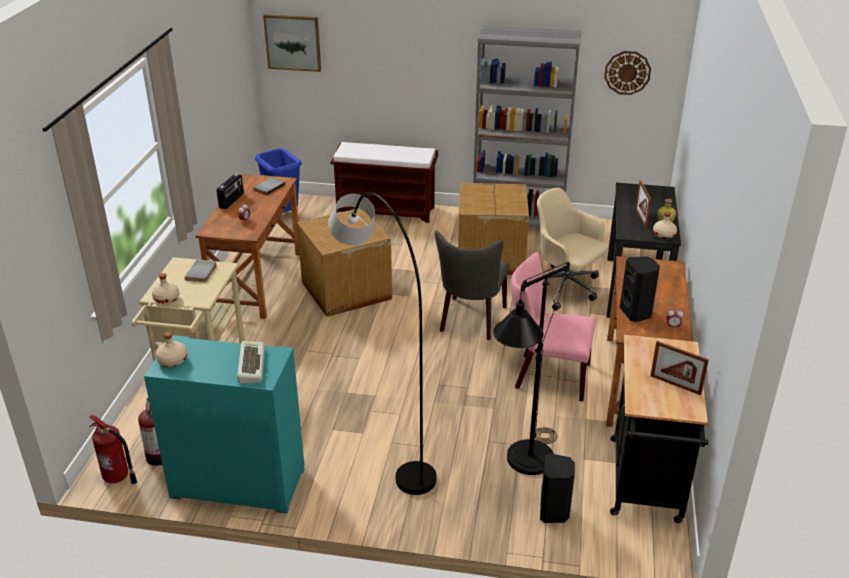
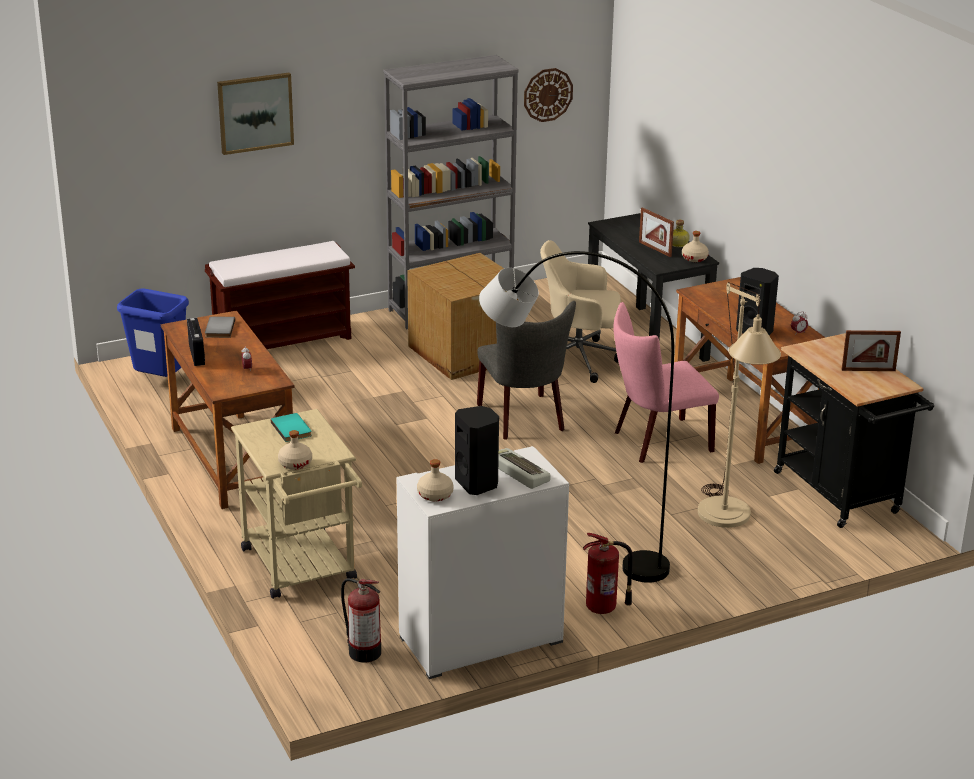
camera: 35 degrees left, 5 degrees down
(117, 477) = (347, 686): fire extinguisher -> fire extinguisher (603, 608)
(202, 272) = (292, 429): grey book -> turquoise book
(237, 483) = (480, 640): turquoise cabinet -> white cabinet
(293, 42) = (135, 139): picture -> picture (255, 112)
(345, 291) = (350, 436): cardboard box -> none
(524, 467) = (727, 521): black floor lamp -> beige floor lamp
(554, 512) = (793, 545): black speaker -> black speaker (478, 484)

